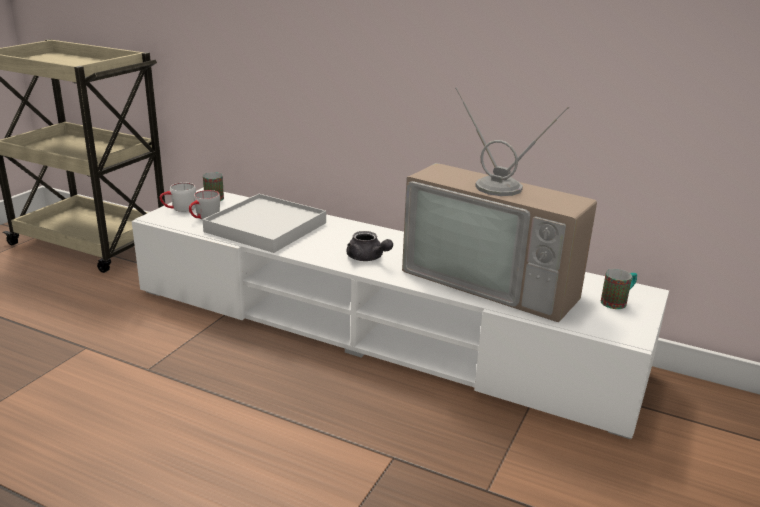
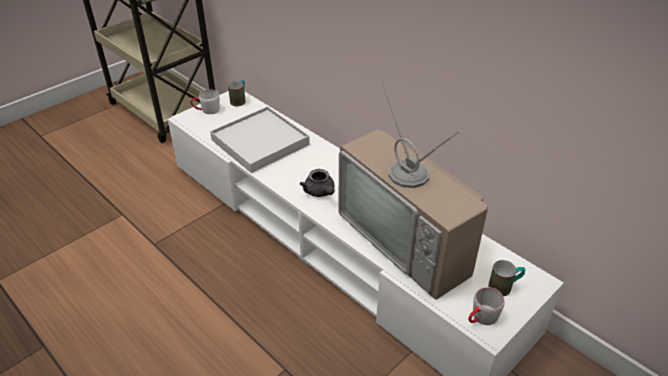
camera: 20 degrees right, 15 degrees up
(204, 217) = (220, 123): grey mug -> grey mug (481, 318)

